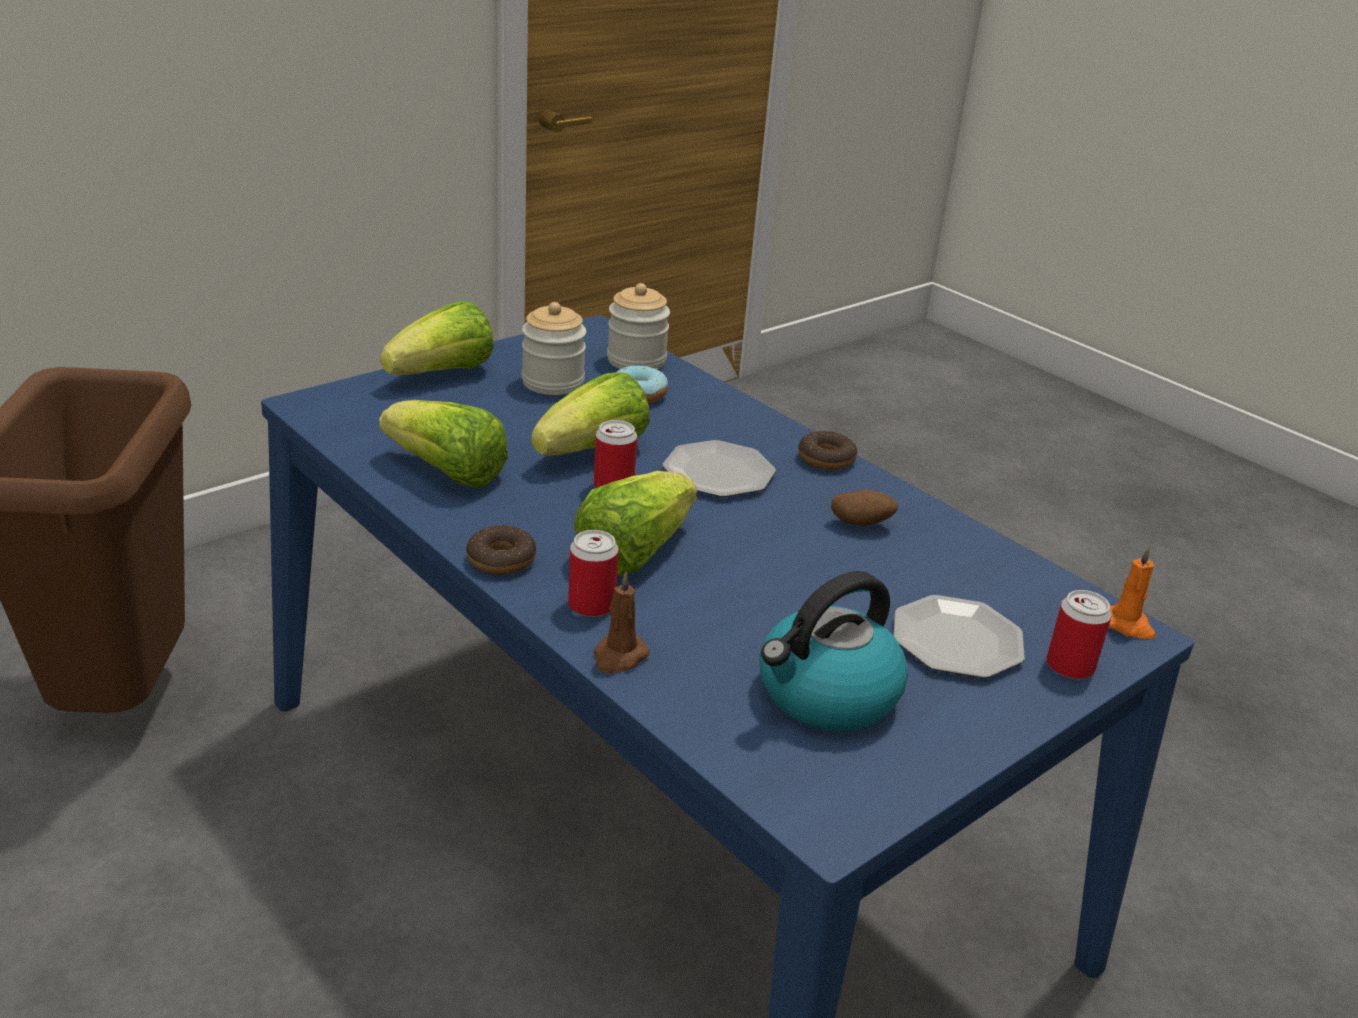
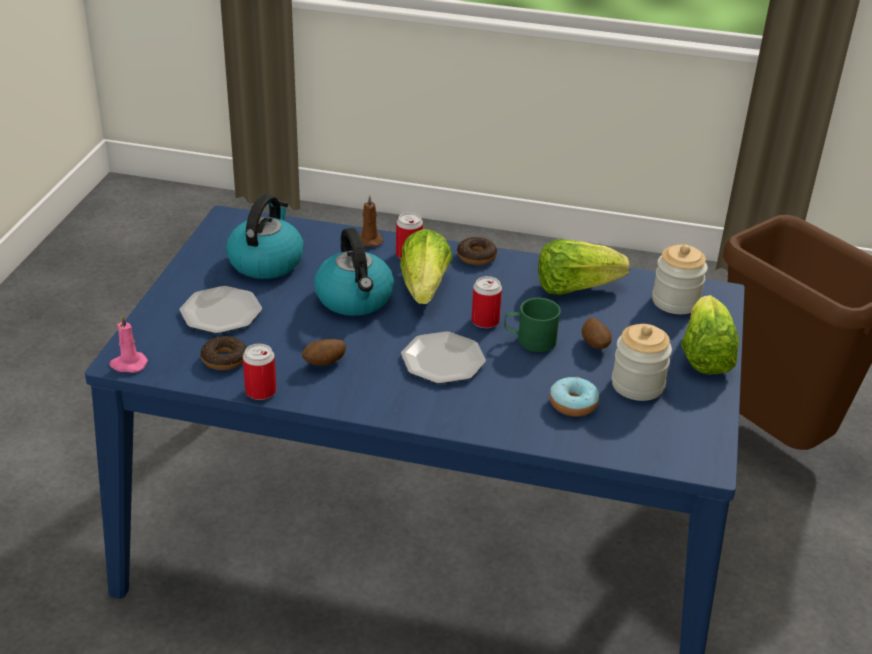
camera: 145 degrees right, 5 degrees up
(533, 421) = (595, 345): none -> potato
(593, 451) = (530, 340): lettuce -> green mug
(636, 361) = (625, 442): jar -> jar (675, 301)
(745, 578) = (355, 299): none -> kettle
(826, 459) = (391, 409): donut -> donut (224, 359)
(1069, 666) = (154, 324): can -> can (261, 391)
(1127, 625) = (128, 364): orange candle -> pink candle

